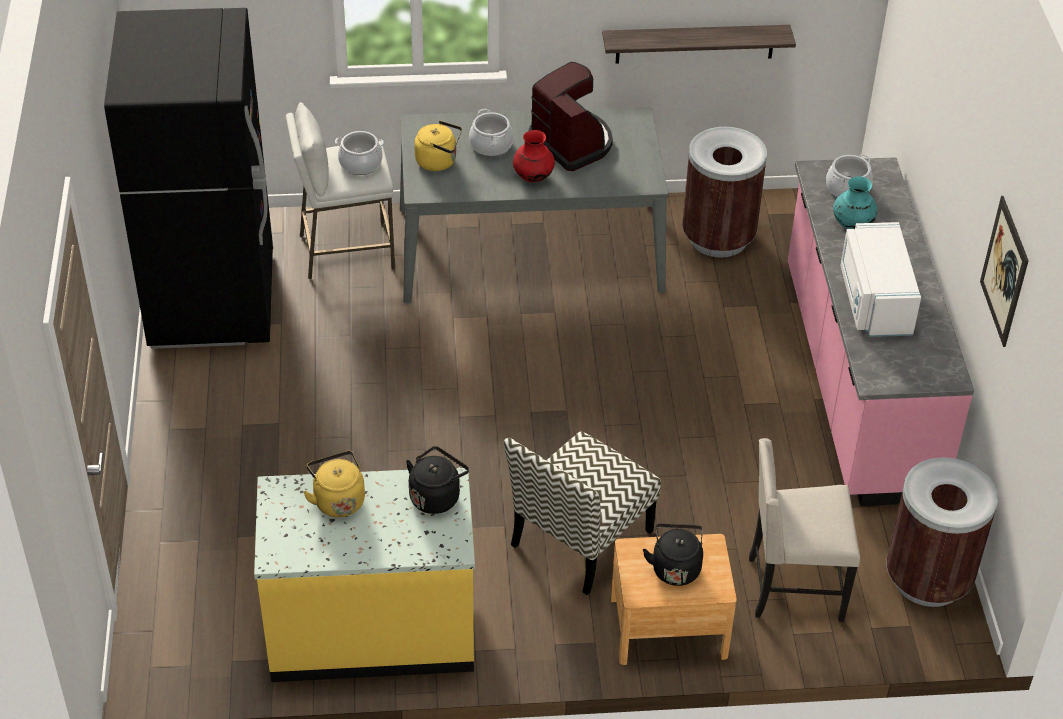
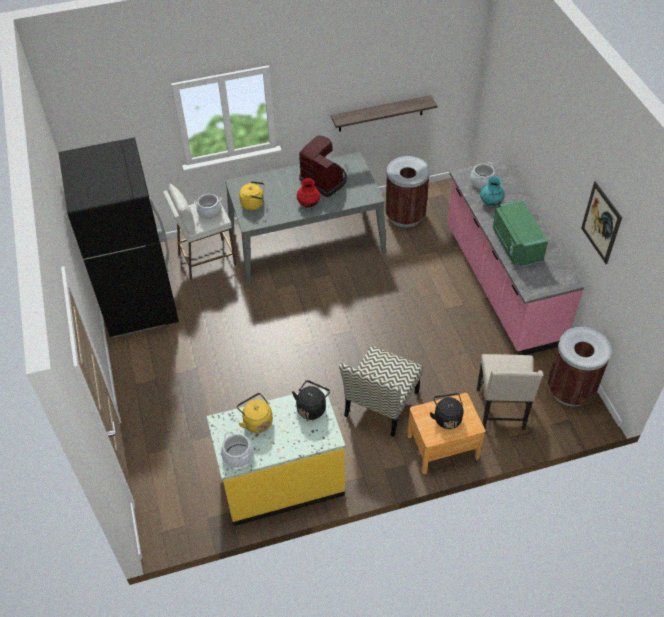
camera: 10 degrees left, 5 degrees up
(491, 145) = (280, 189): cooking pot -> cooking pot (238, 455)
(792, 588) = (501, 410): beige chair -> beige chair turned 75 degrees counterclockwise
(873, 301) = (515, 244): white microwave -> green microwave

